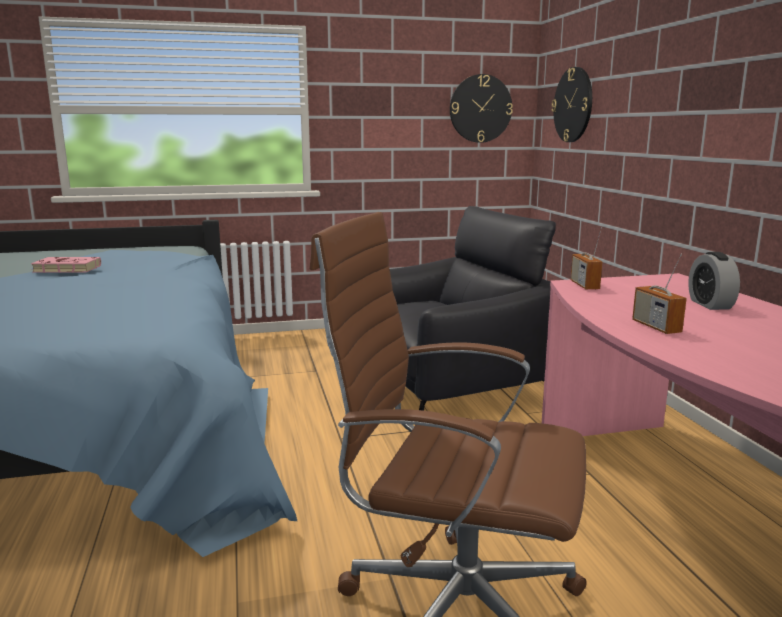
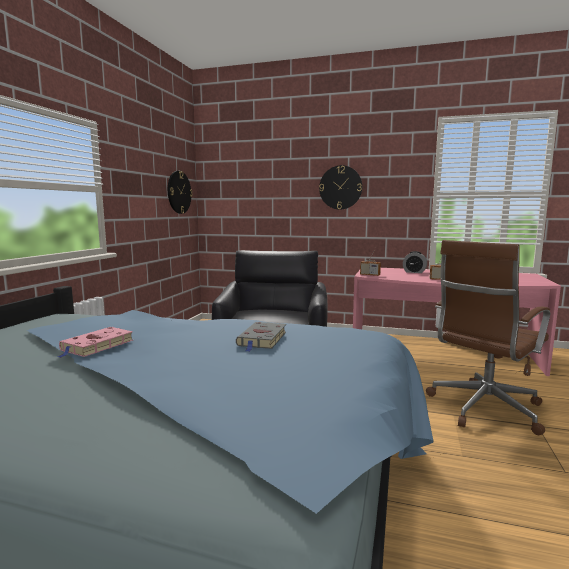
camera: 60 degrees left, 5 degrees down
(105, 300) = (262, 339): none -> grey book
(573, 105) = (240, 192): wall clock -> wall clock (340, 187)

